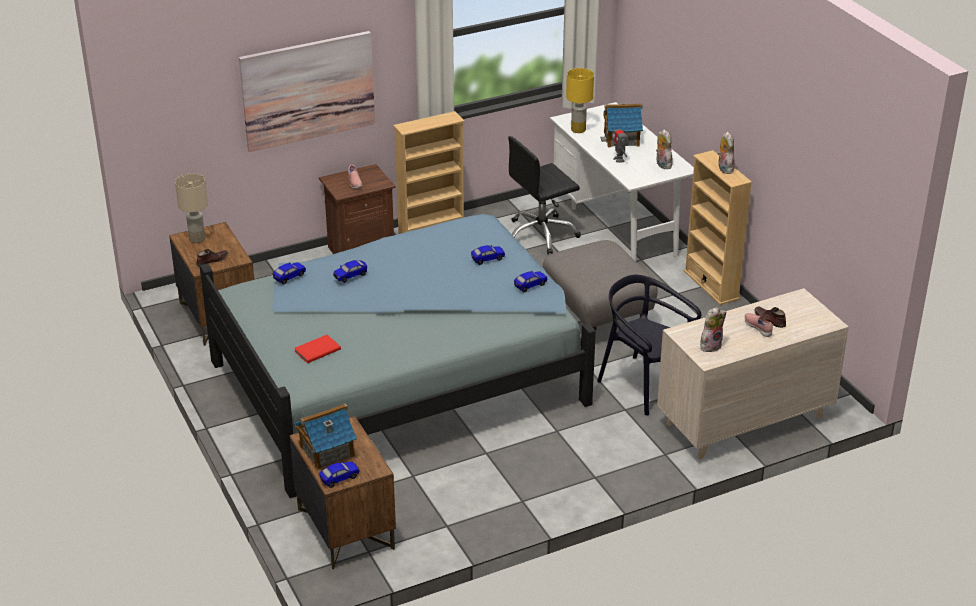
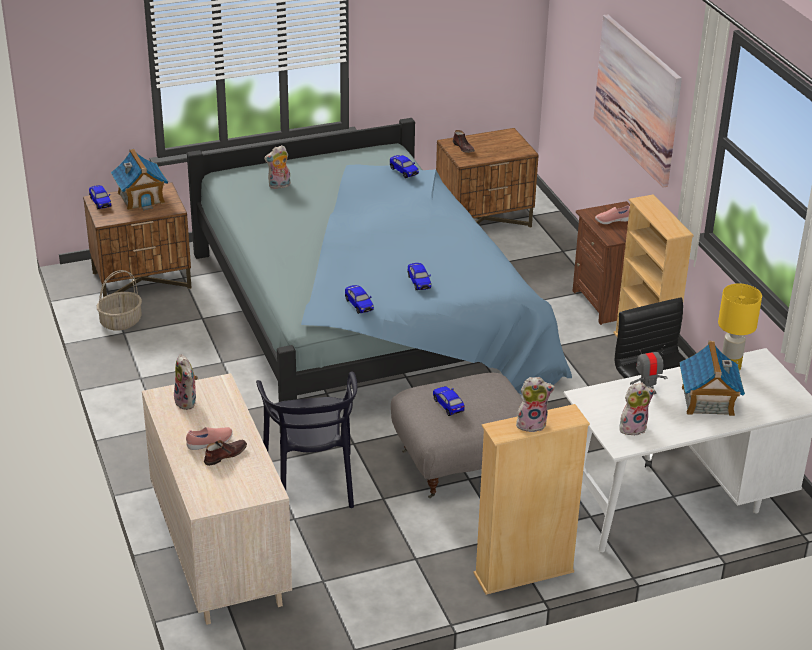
camera: 95 degrees right, 0 degrees up
(196, 239) = (505, 140): beige table lamp -> none
(316, 350) = (279, 186): red book -> plush toy
(350, 276) = (399, 202): toy car -> toy car (448, 405)
(426, 531) = (121, 321): none -> basket
(644, 384) = (311, 482): black chair -> black chair turned 120 degrees clockwise

